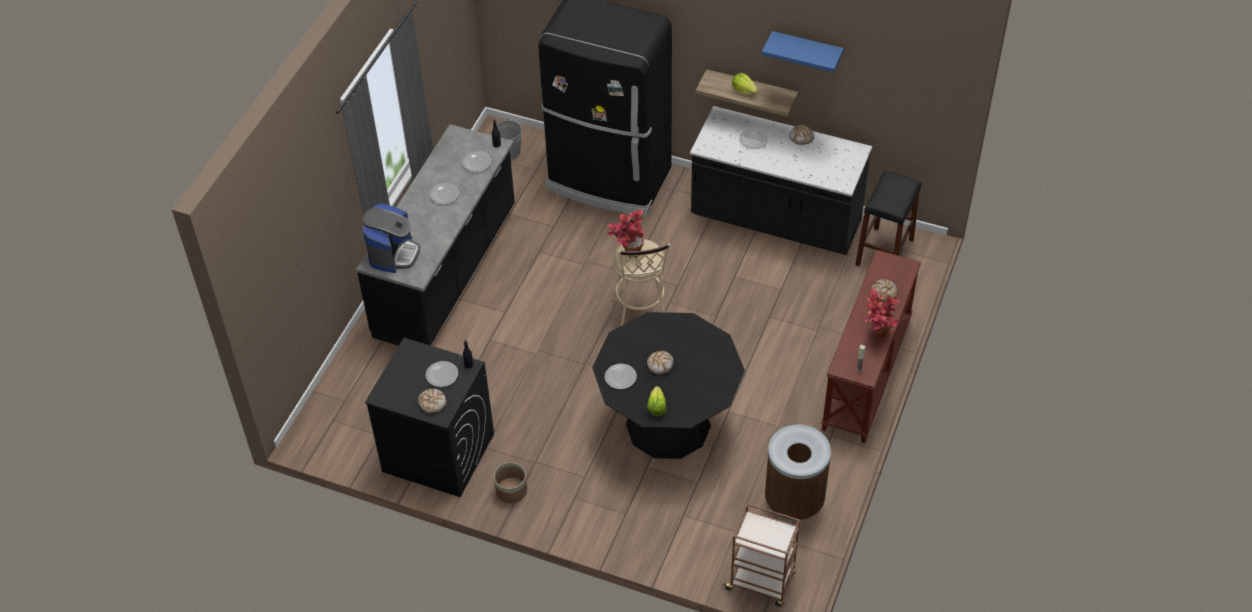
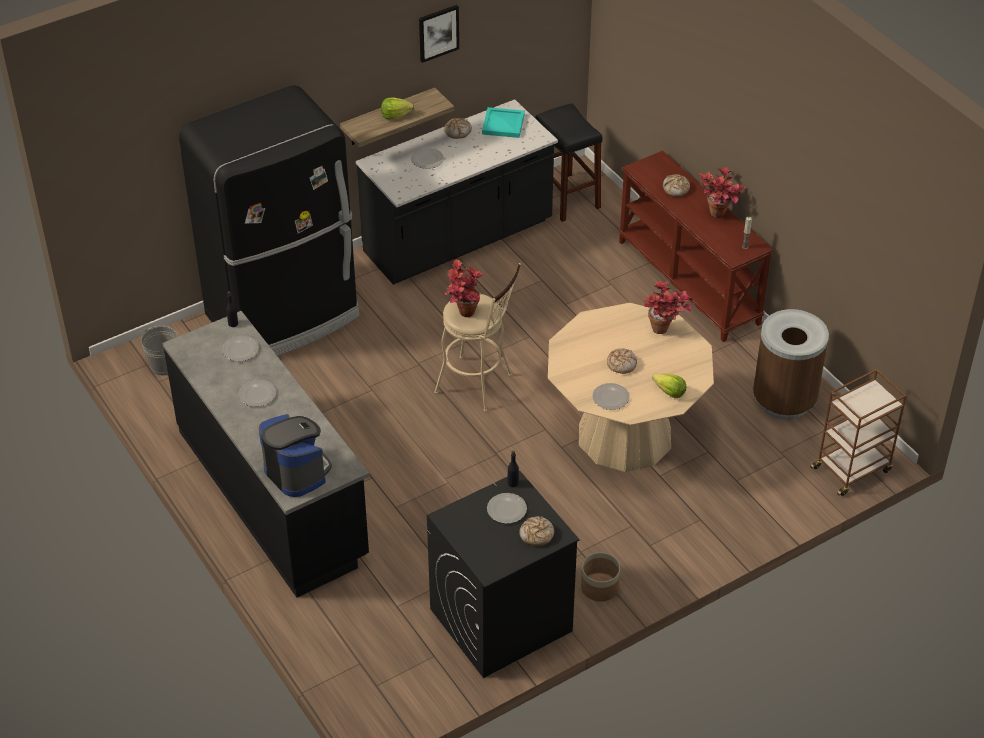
camera: 55 degrees left, 5 degrees down
(668, 425) = (624, 435): black dining table -> beige dining table
(718, 371) = (665, 331): none -> potted plant
(806, 50) = (438, 32): blue shelf -> picture
(835, 156) = (502, 124): none -> turquoise tray

